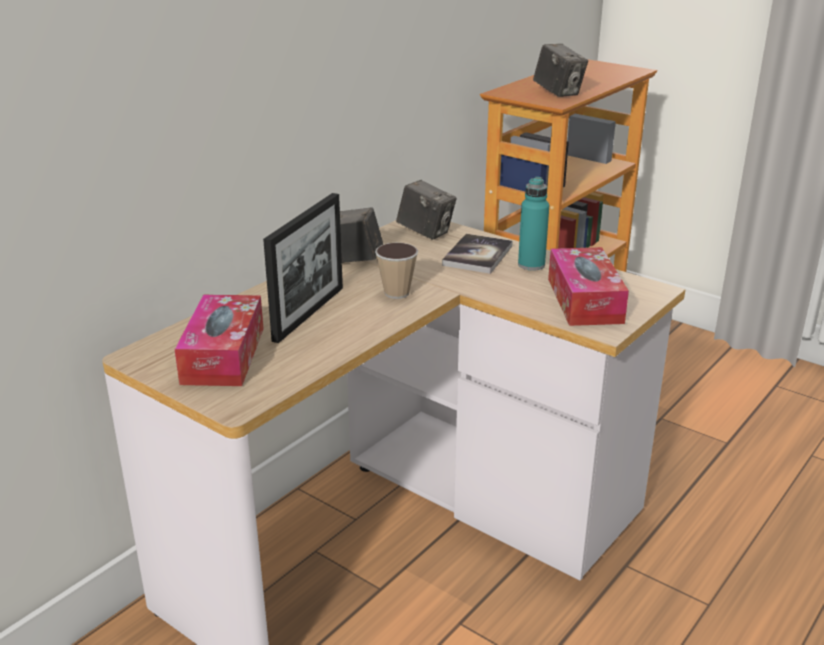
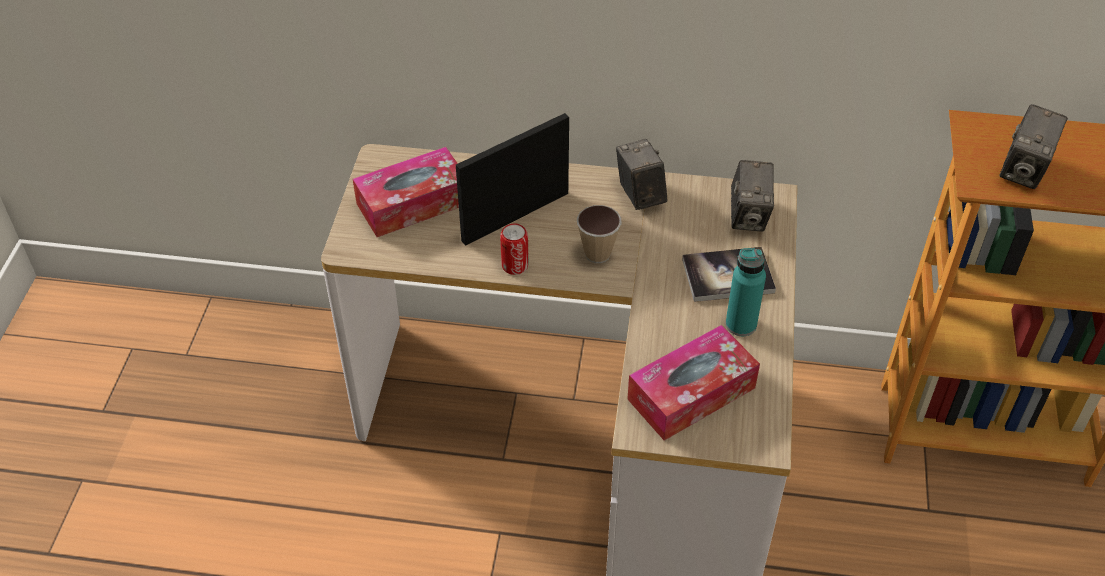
camera: 60 degrees right, 20 degrees up
(309, 313) = (515, 217): picture frame -> picture frame turned 150 degrees clockwise
(367, 329) = (515, 265): none -> can

